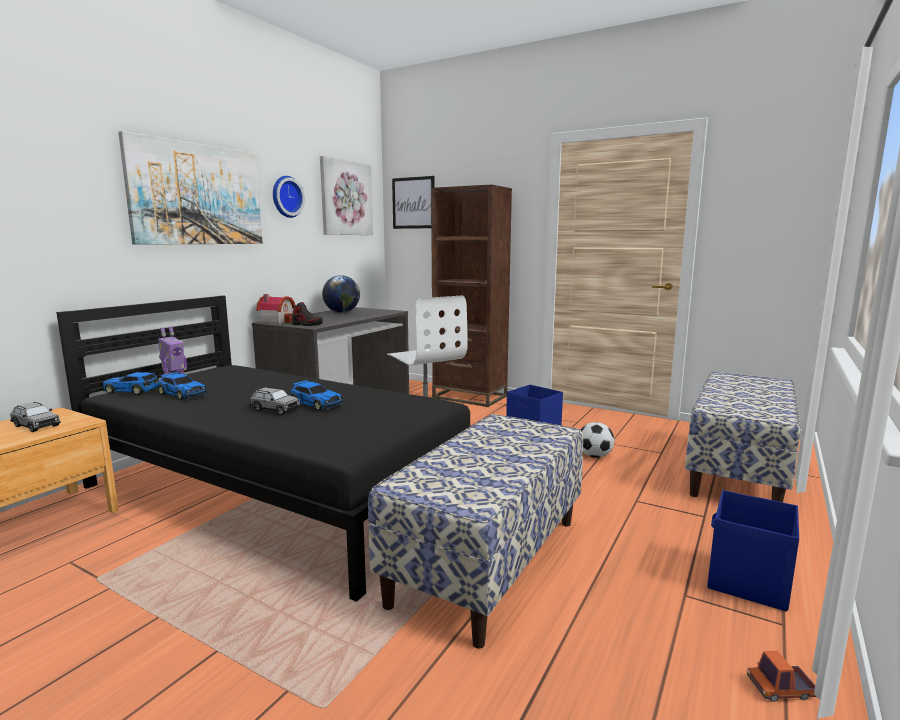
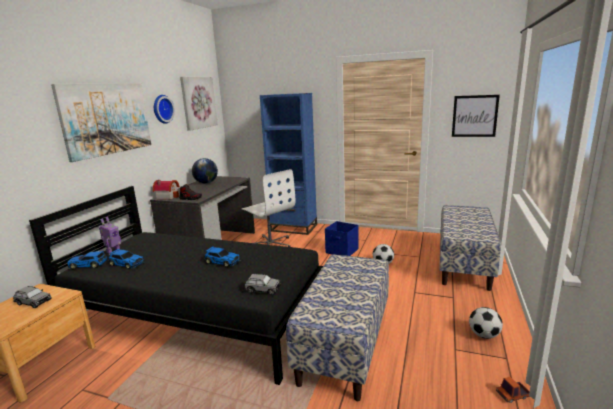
camera: 10 degrees left, 5 degrees up
(275, 409) = (198, 270): grey toy car -> grey toy car (263, 289)
(413, 203) = (243, 101): picture -> picture (474, 116)
(469, 397) = (293, 228): brown bookcase -> blue bookcase
(747, 581) = (484, 335): blue storage box -> football

